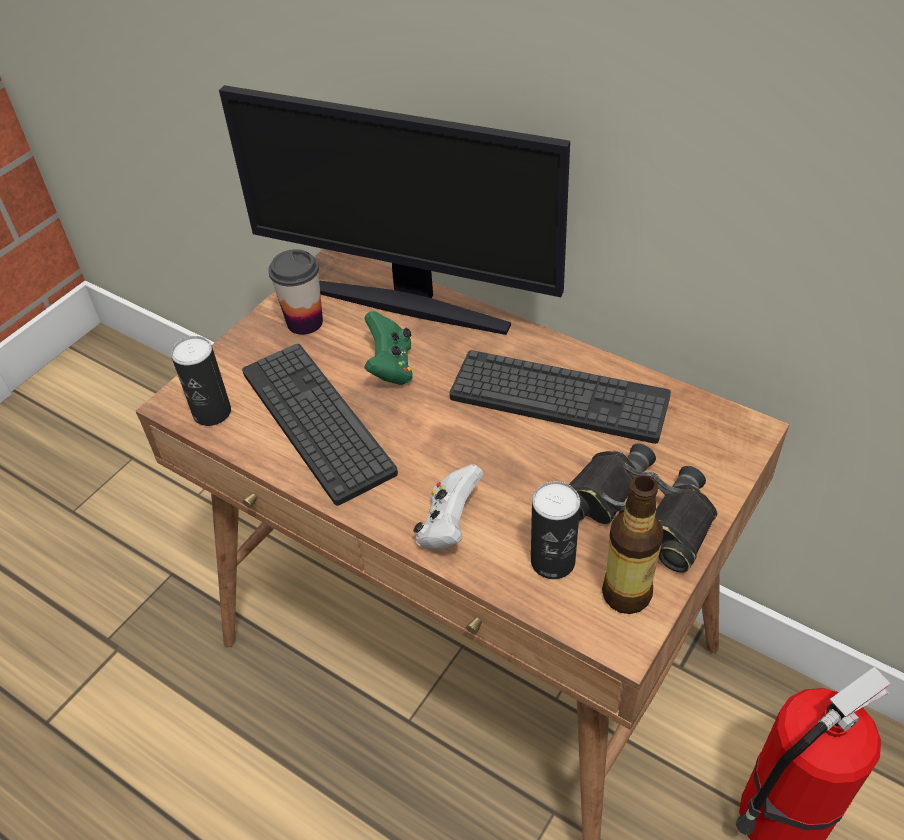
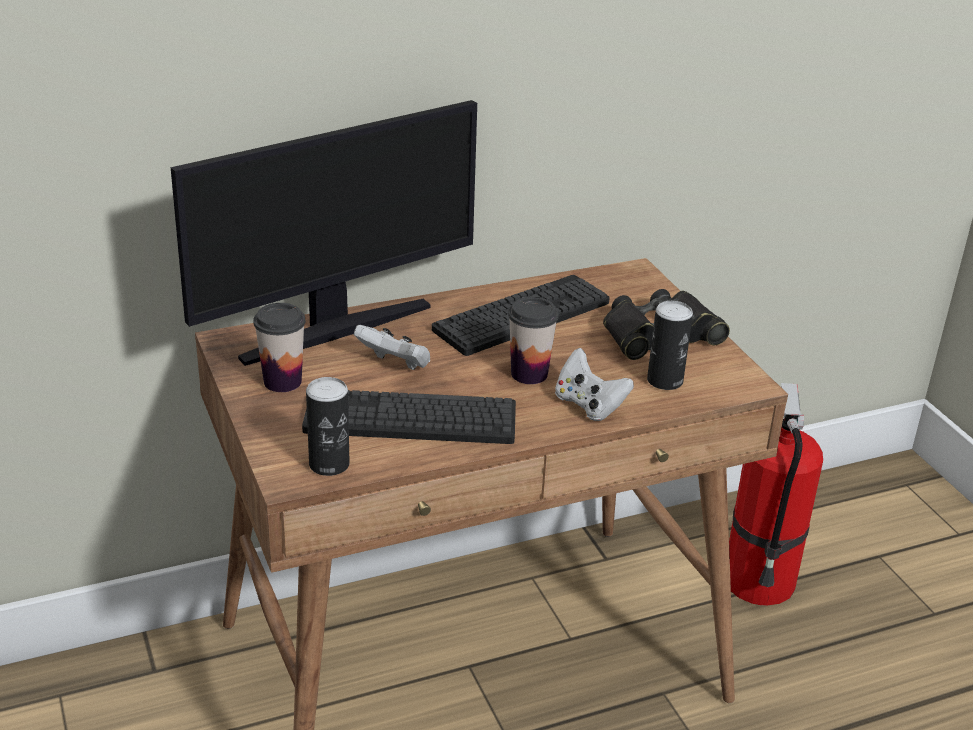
camera: 60 degrees left, 15 degrees down
(390, 366) = (395, 365): green game controller -> white game controller
(462, 455) = (529, 374): none -> cup
(626, 594) = (718, 367): bottle -> none

